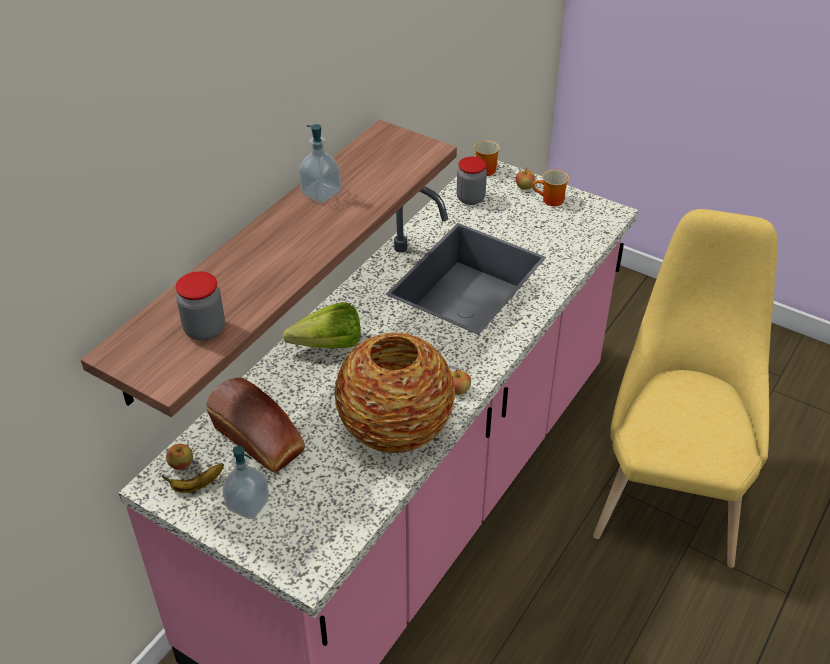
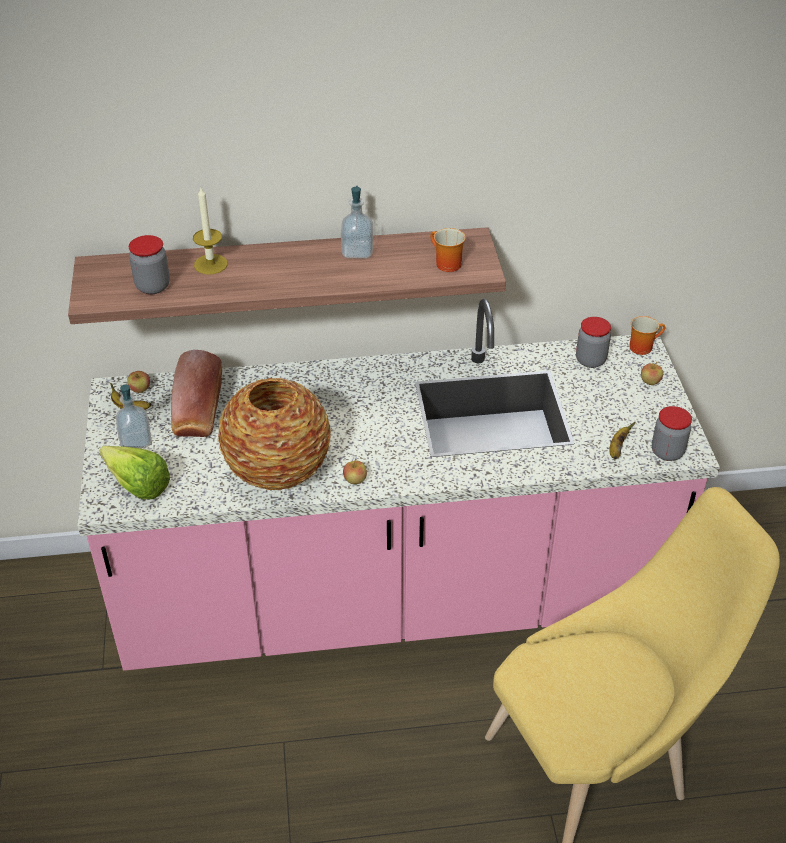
camera: 50 degrees right, 0 degrees up
(222, 279) = (210, 264): none -> candle
(322, 345) = (321, 383): lettuce -> lettuce (134, 482)
(550, 201) = (653, 407): mug -> mug (445, 264)
(573, 241) = (617, 448): none -> banana
(600, 222) = (667, 452): none -> jar

